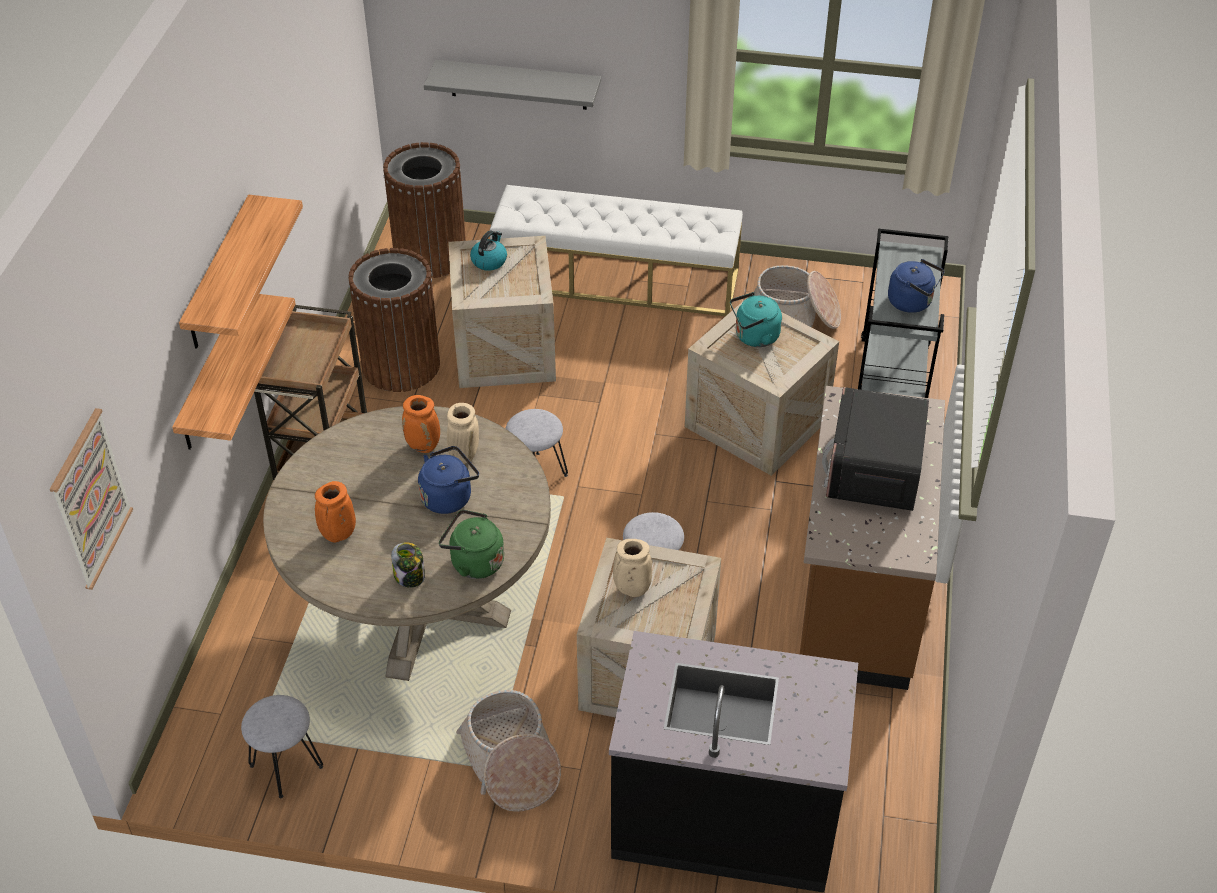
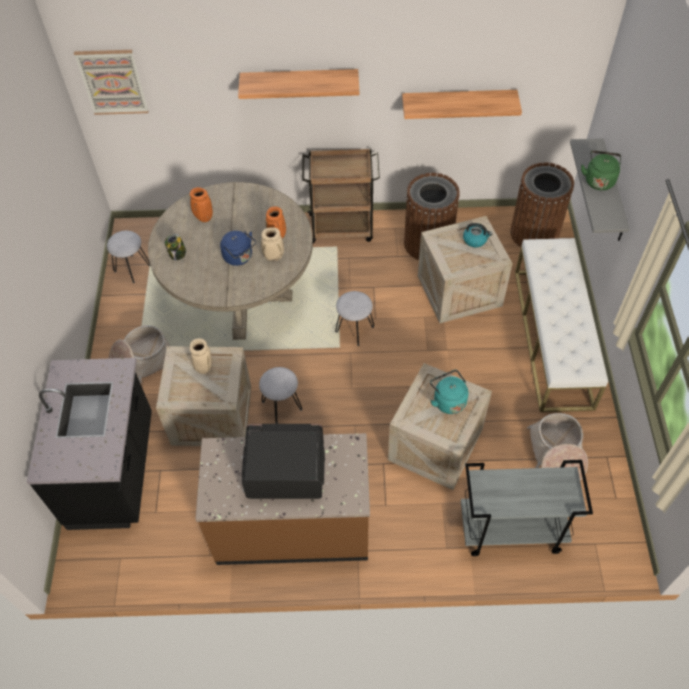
camera: 80 degrees right, 10 degrees up
(212, 374) = (269, 120): shelf -> shelf (458, 102)
(474, 562) = (191, 279): green kettle -> green kettle (599, 180)
(912, 302) = (508, 496): blue kettle -> none

